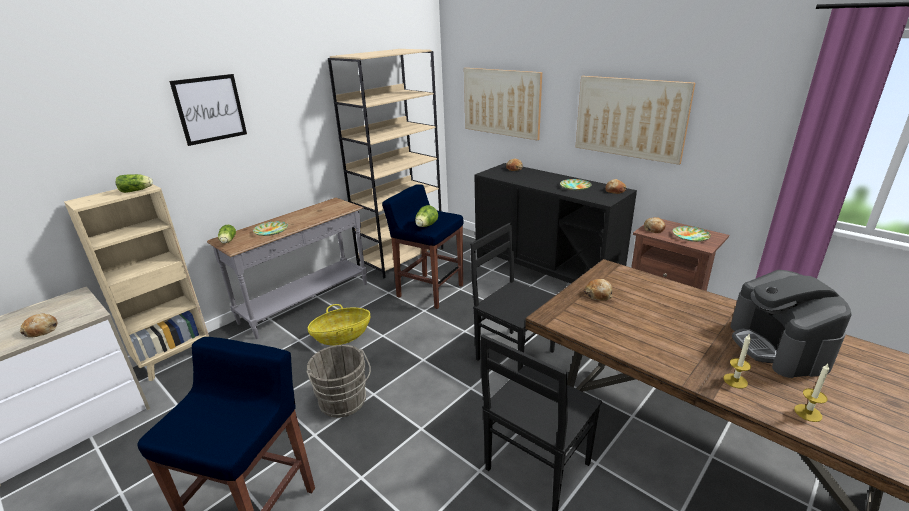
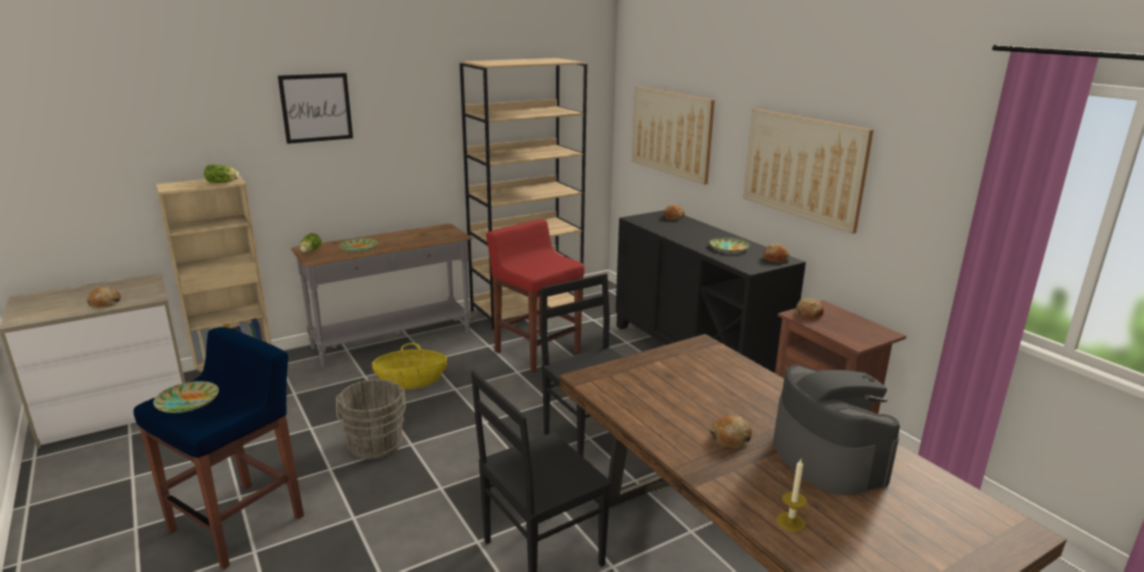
camera: 15 degrees right, 5 degrees down
(426, 226) = (531, 268): lettuce -> none
(429, 291) = (536, 352): blue stool -> red stool
(598, 294) = (663, 368): bread -> bread (731, 438)
(691, 236) = (850, 329): plate -> plate (187, 401)
(735, 381) = (737, 476): candle -> none
(778, 347) = (827, 457): coffee machine -> coffee machine turned 150 degrees clockwise

